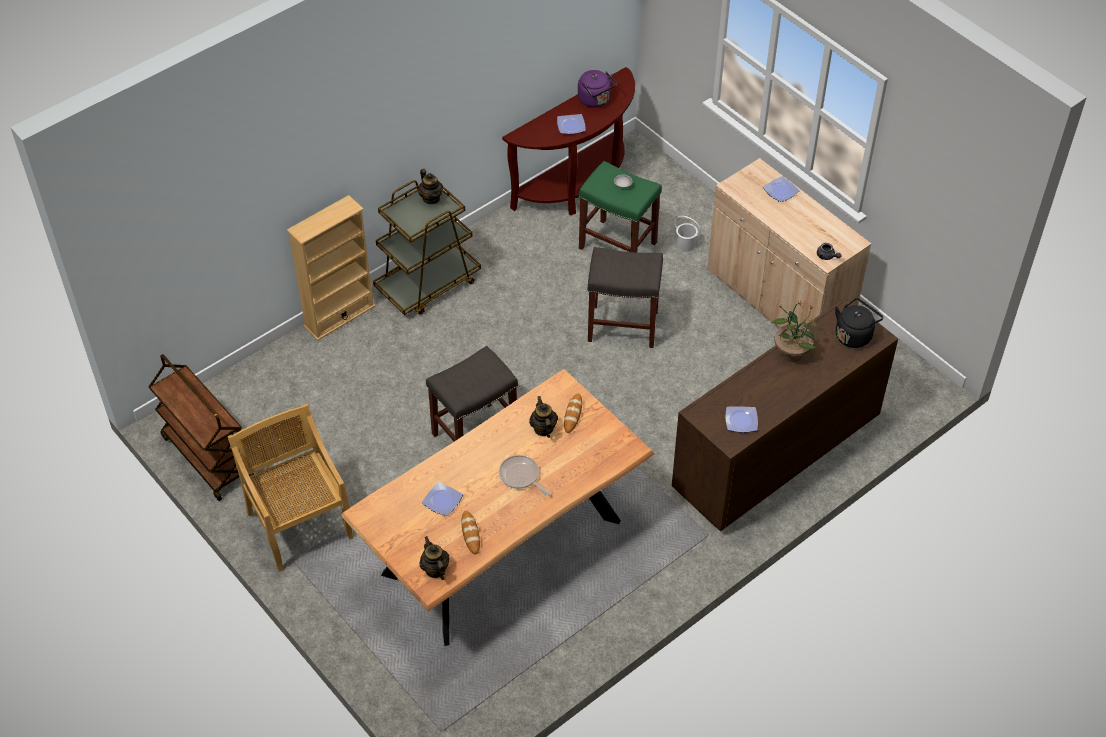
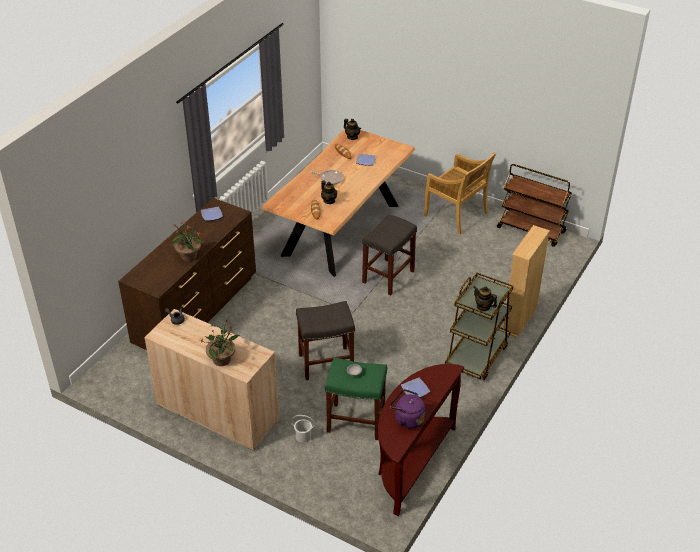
camera: 160 degrees right, 10 degrees down
(780, 190) = (222, 359): plate -> potted plant
(854, 335) = (148, 276): black kettle -> none

